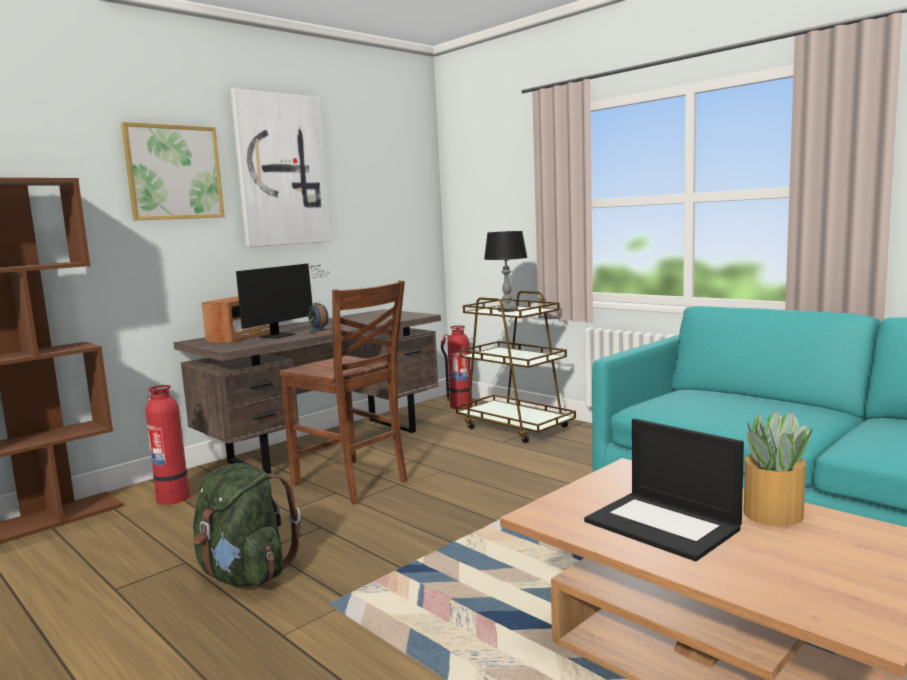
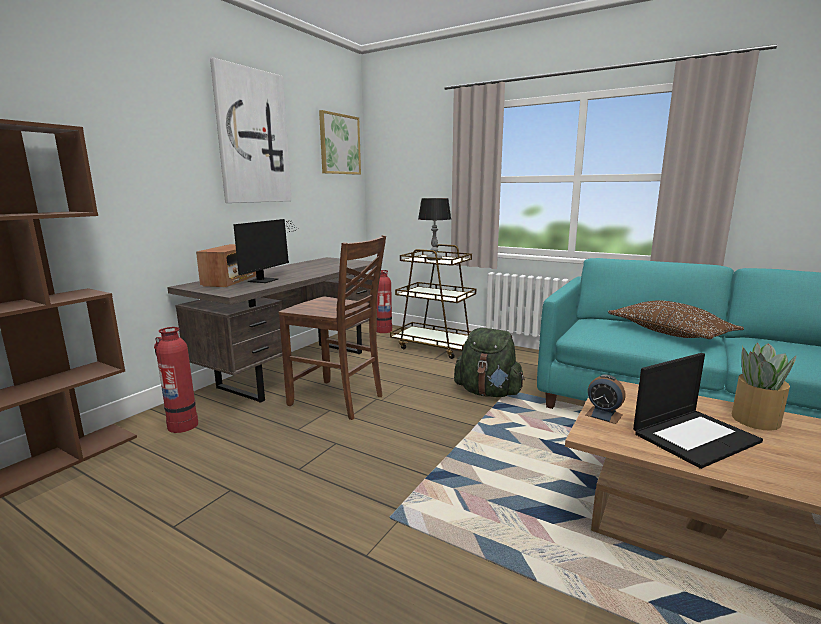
camera: 15 degrees left, 5 degrees up
(174, 172) = (163, 131): picture -> picture (339, 144)
(245, 575) = (295, 497): green backpack -> green backpack (488, 392)
(319, 332) = (298, 277): alarm clock -> alarm clock (603, 415)
(664, 525) = (695, 436): laptop -> laptop turned 60 degrees counterclockwise
(772, 408) = (669, 333): none -> brown pillow

